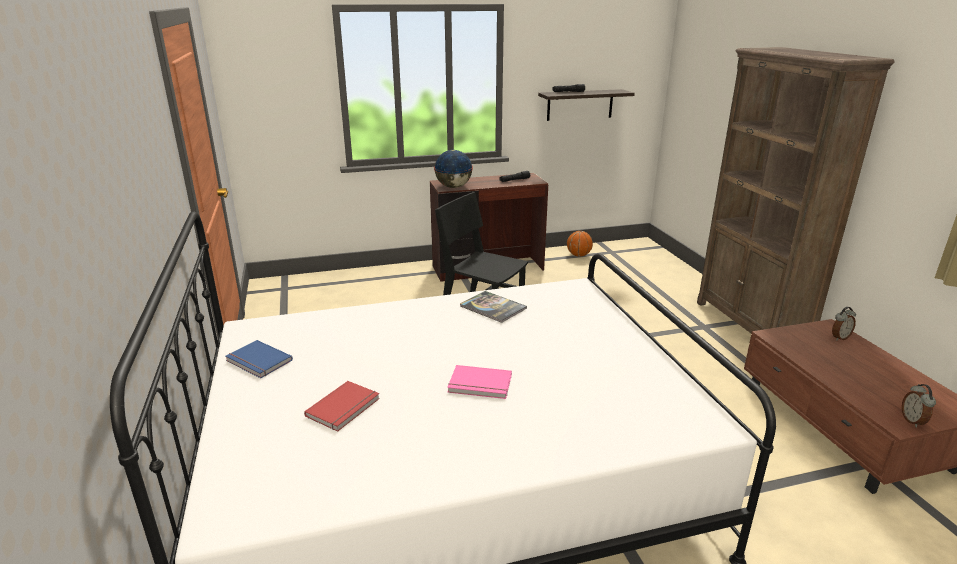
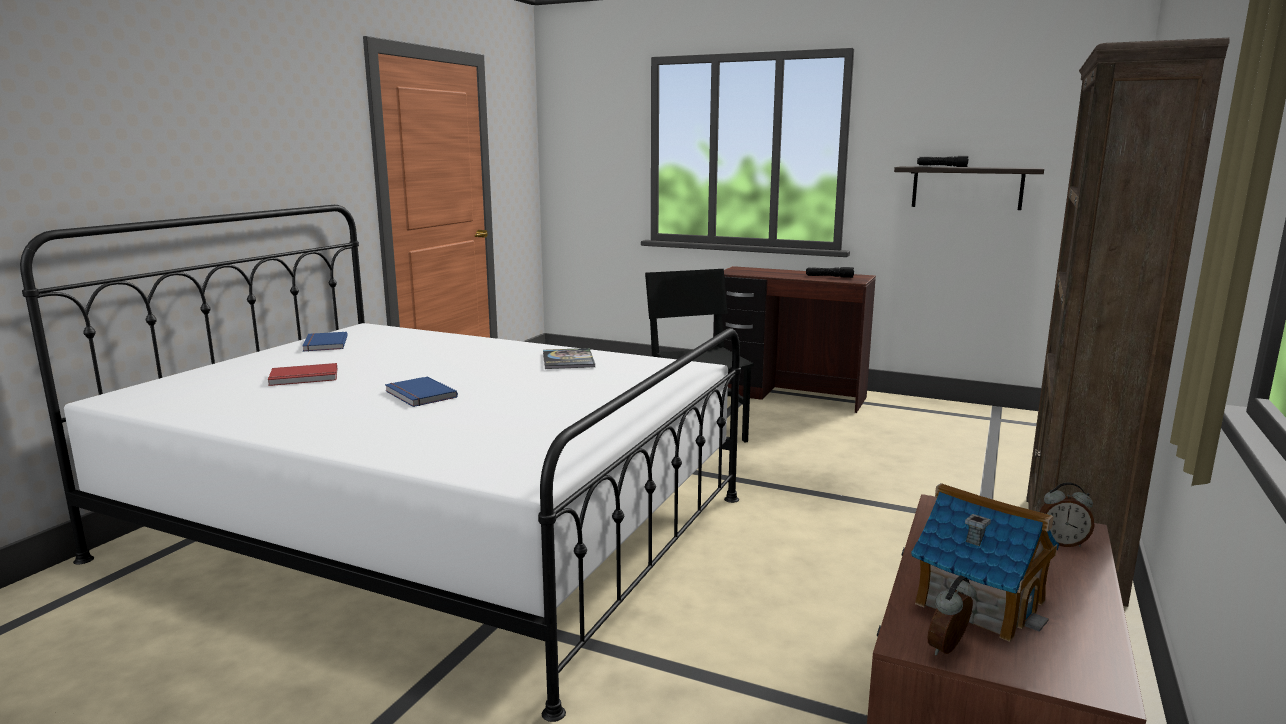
camera: 40 degrees right, 10 degrees down
(453, 187) = (741, 272): globe -> none
(480, 385) = (418, 395): pink book -> blue book
(578, 255) = (936, 411): basketball -> none
(876, 388) = (979, 602): none -> toy house

